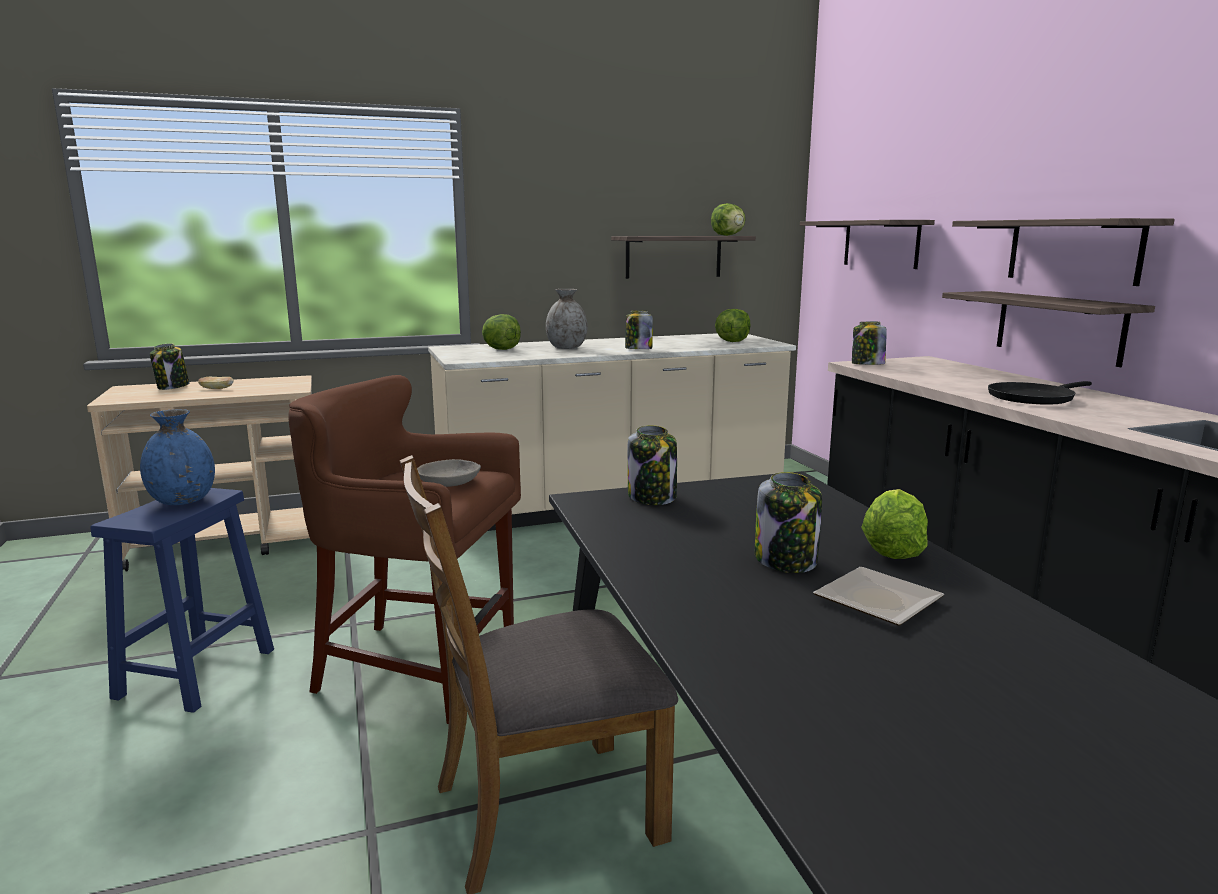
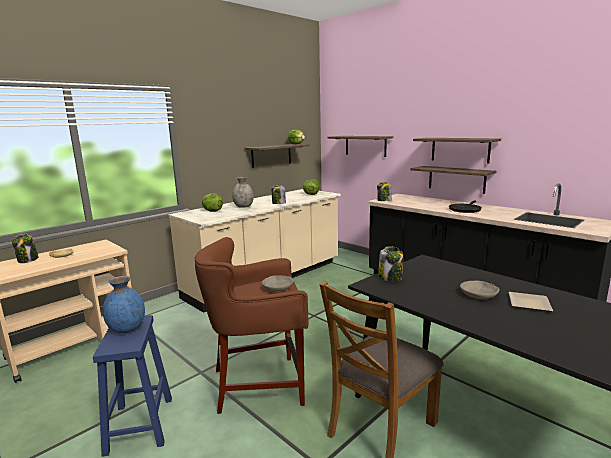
camera: 25 degrees left, 0 degrees up
(786, 561) = (479, 295): jar -> grey bowl
(892, 550) = (502, 282): lettuce -> none

